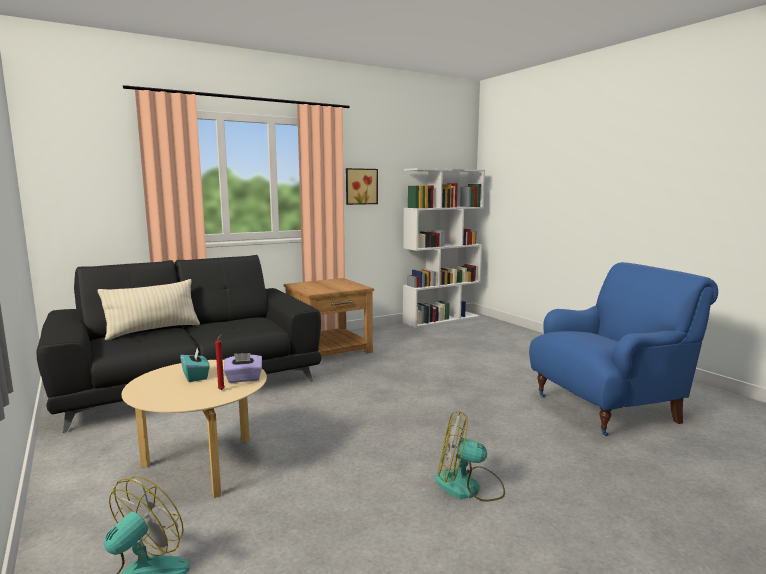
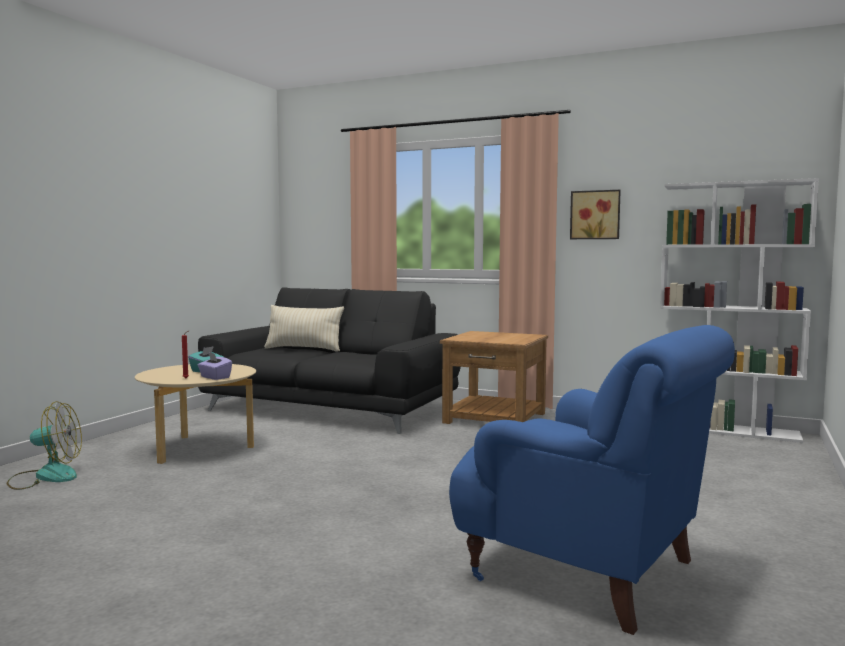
camera: 55 degrees right, 5 degrees down
(468, 487) = (252, 531): fan -> none

